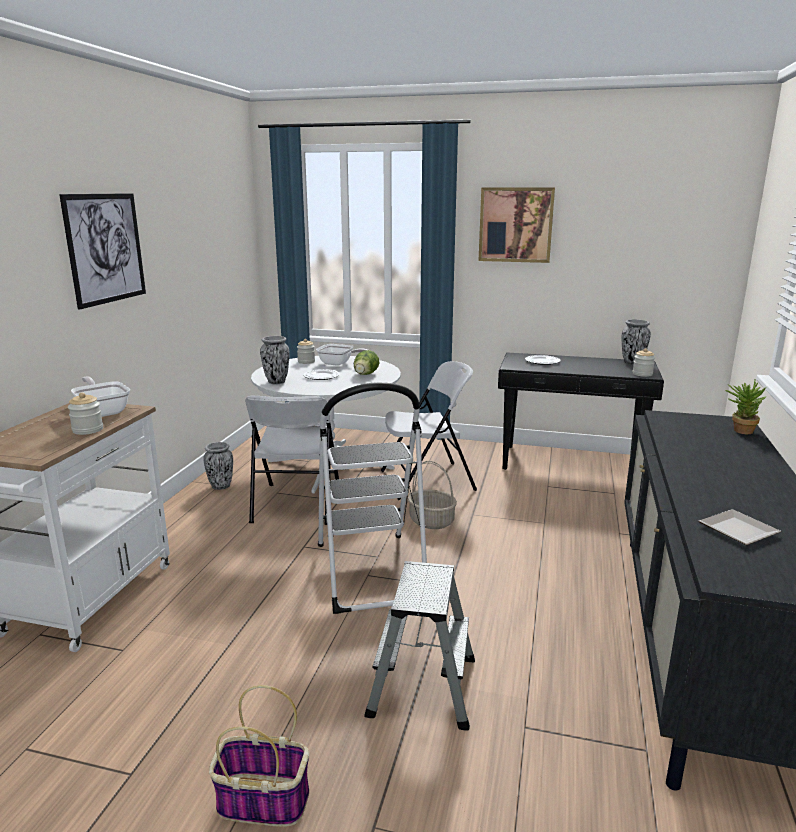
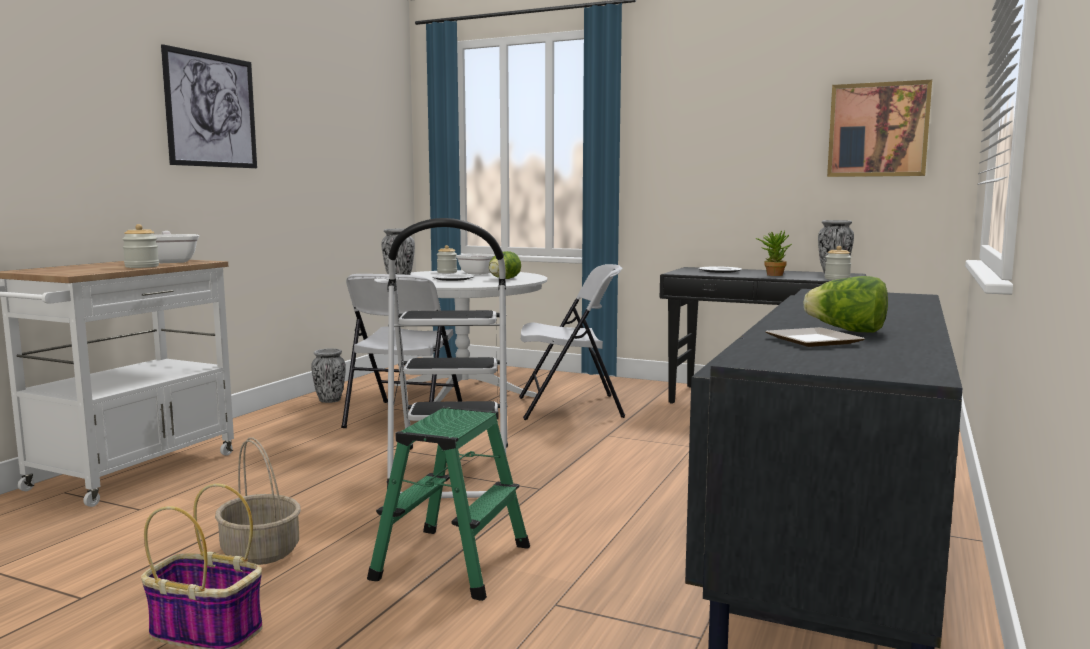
camera: 10 degrees right, 10 degrees down
(422, 687) = (451, 562): grey step ladder -> green step ladder
(432, 521) = (553, 438): basket -> basket (261, 552)
(515, 225) = (691, 115): picture -> picture (878, 130)
(739, 430) = (909, 299): potted plant -> potted plant (772, 275)
(745, 505) = (847, 331): none -> lettuce

